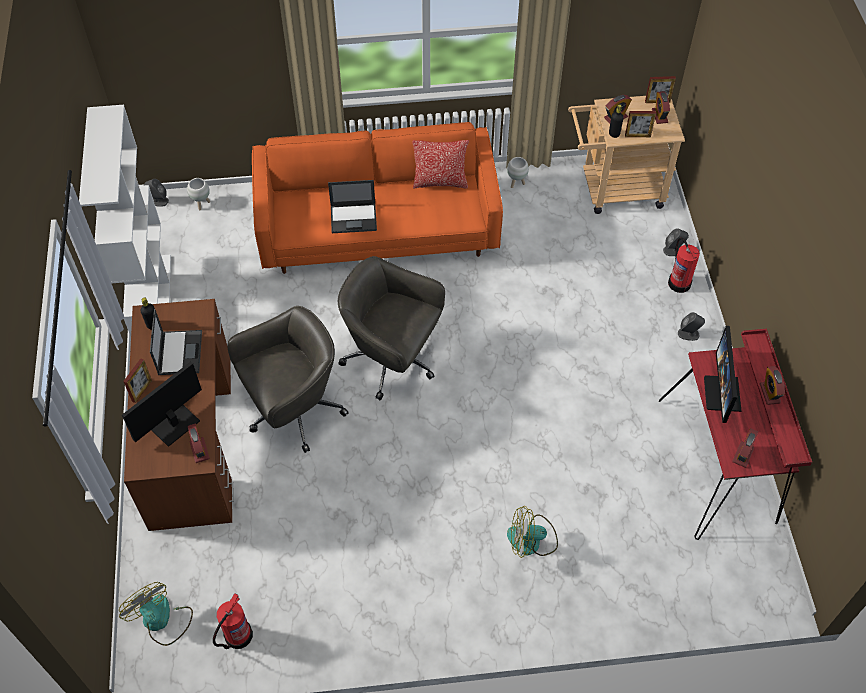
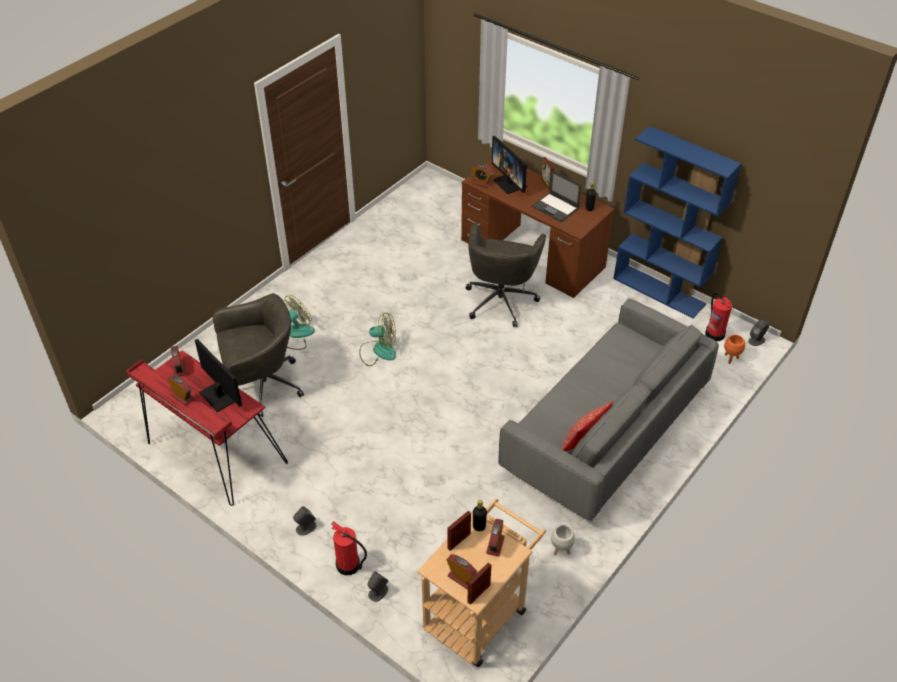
camera: 135 degrees right, 10 degrees down
(152, 300) = (659, 291): white bookcase -> blue bookcase
(161, 620) = (440, 193): fan -> fan (378, 351)
(173, 424) = (510, 183): monitor -> monitor turned 150 degrees clockwise
(202, 204) = (730, 358): white planter -> orange planter
(237, 636) = (399, 210): fire extinguisher -> fire extinguisher (714, 333)
(354, 218) = (599, 372): laptop -> none
(378, 229) = (605, 432): orange sofa -> grey sofa
(392, 360) = (483, 362): grey office chair -> grey office chair (261, 386)

